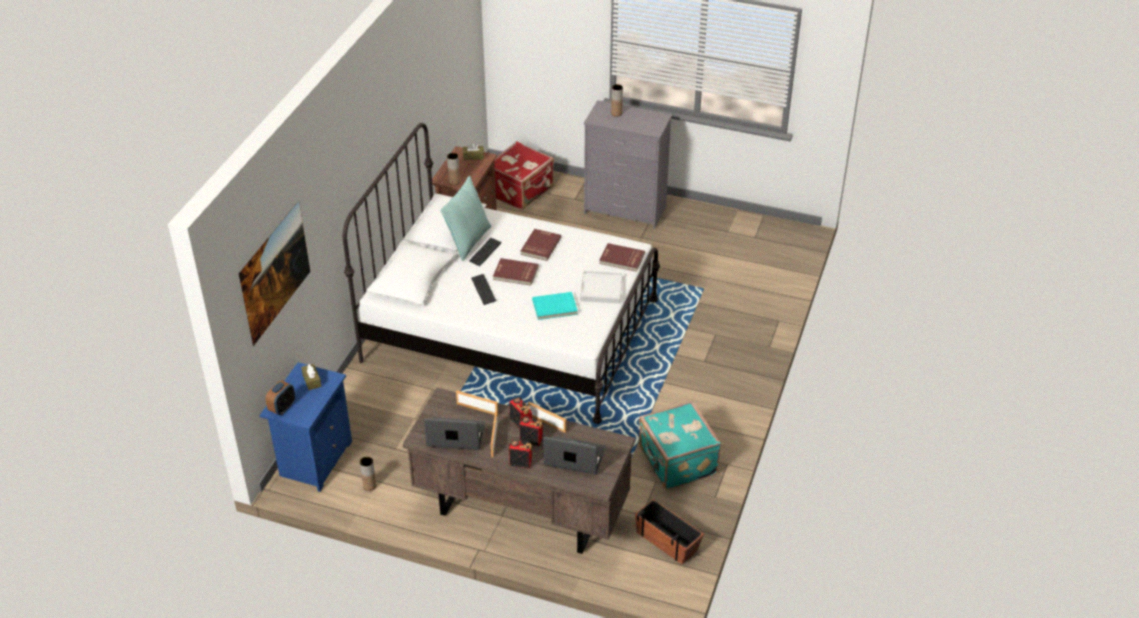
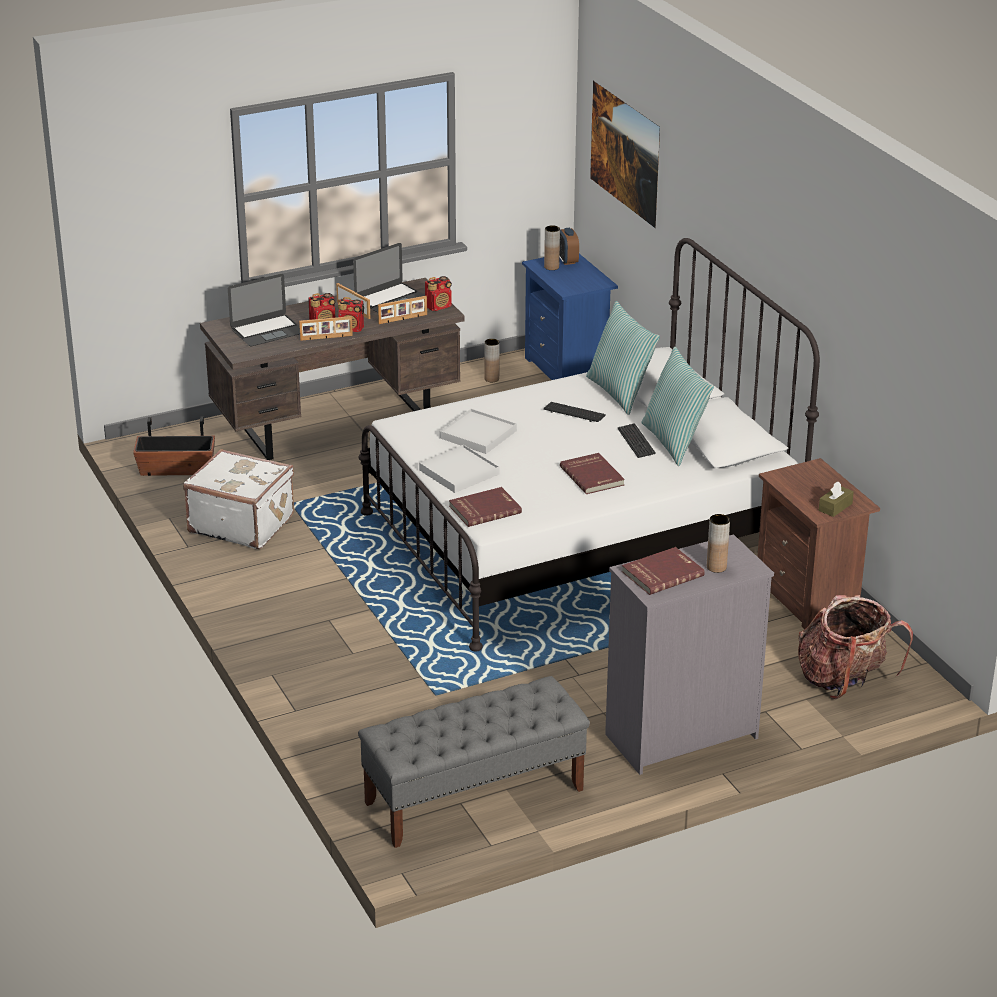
camera: 135 degrees right, 10 degrees down
(312, 380) = (580, 282): brown tissue box -> none
(436, 288) = (620, 392): none -> pillow
(454, 182) = (796, 471): brown vase -> brown vase (551, 267)
(515, 274) = (570, 441): red book -> red book (661, 573)
(520, 462) = (308, 309): radio -> radio (439, 307)
(521, 191) = (844, 680): red suitcase -> backpack
(555, 308) = (478, 434): turquoise book -> white tray
(676, 462) = (242, 523): turquoise suitcase -> white suitcase
(746, 236) = (473, 796): none -> grey bench

